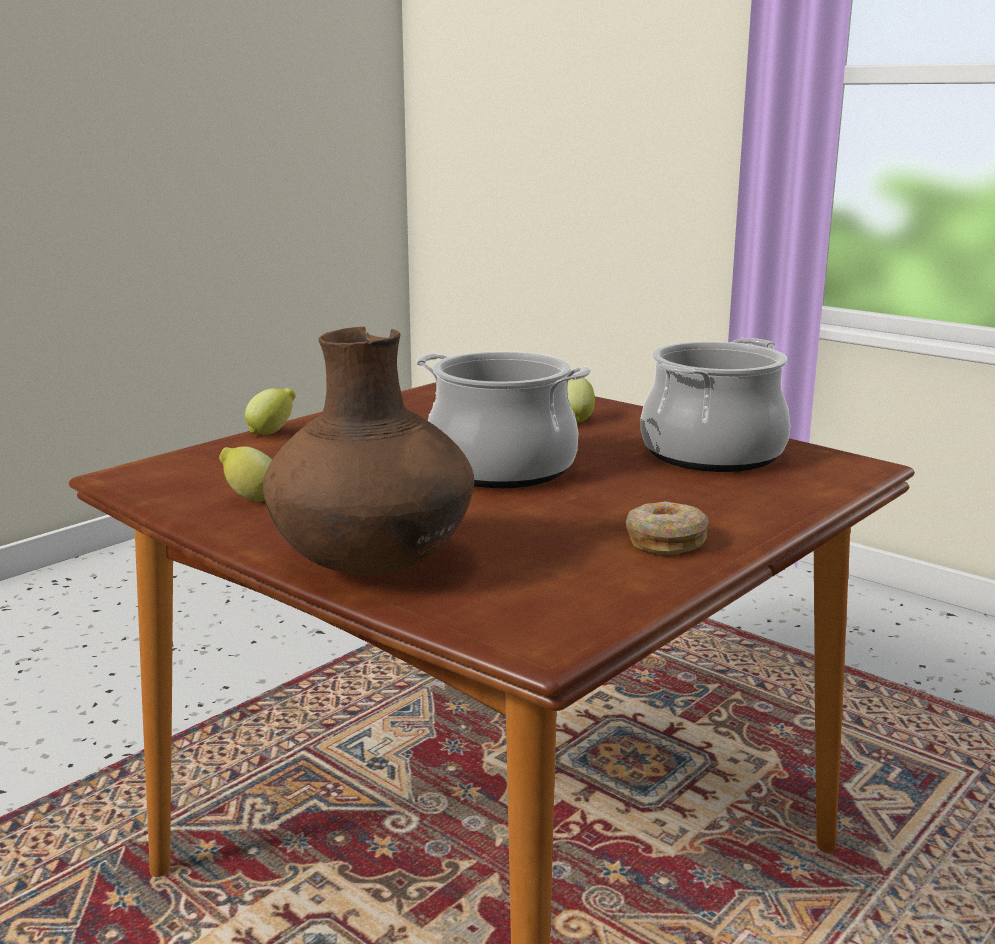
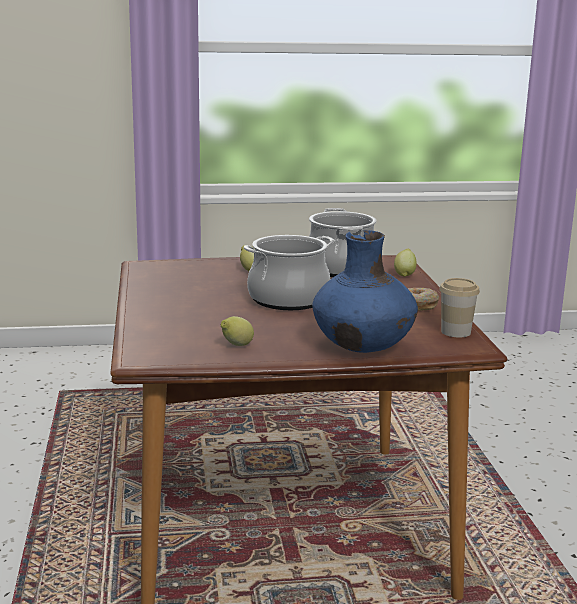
camera: 50 degrees left, 0 degrees up
(272, 432) = (137, 318): lemon -> lemon (404, 274)
(374, 566) = (363, 348): brown vase -> blue vase
(590, 604) = (456, 332): none -> cup

